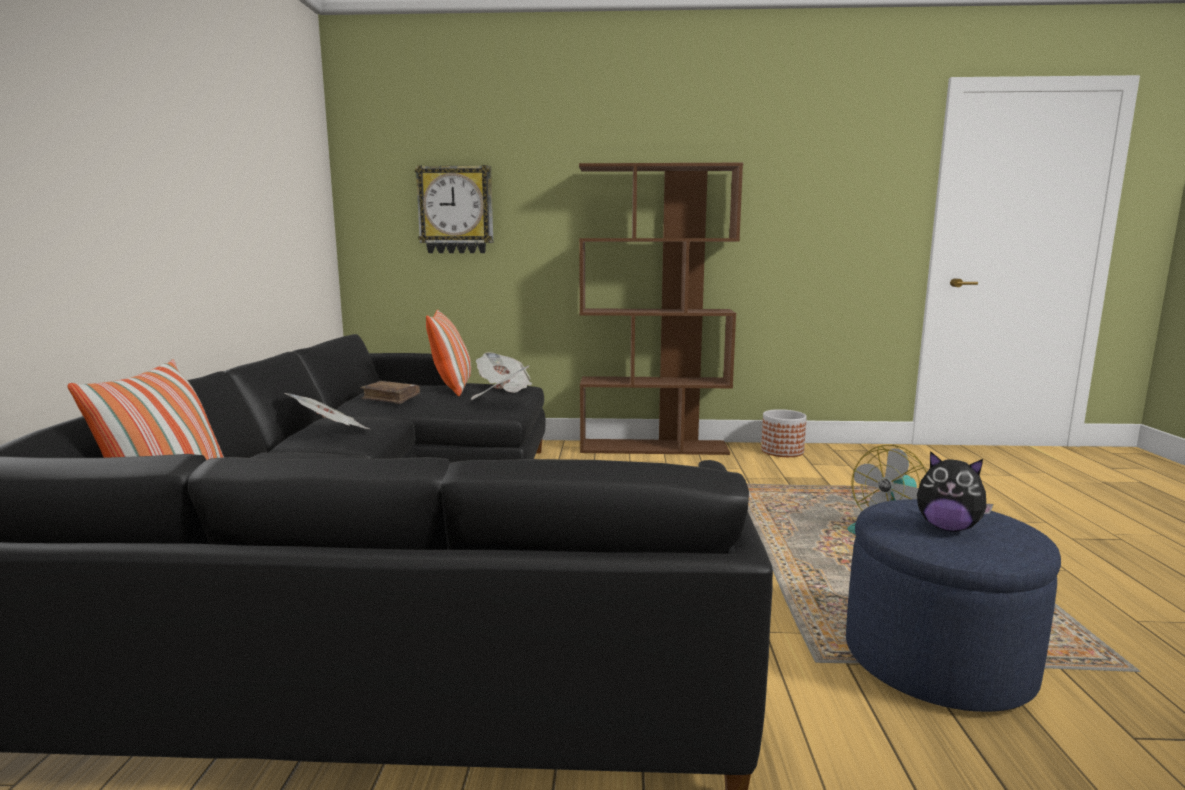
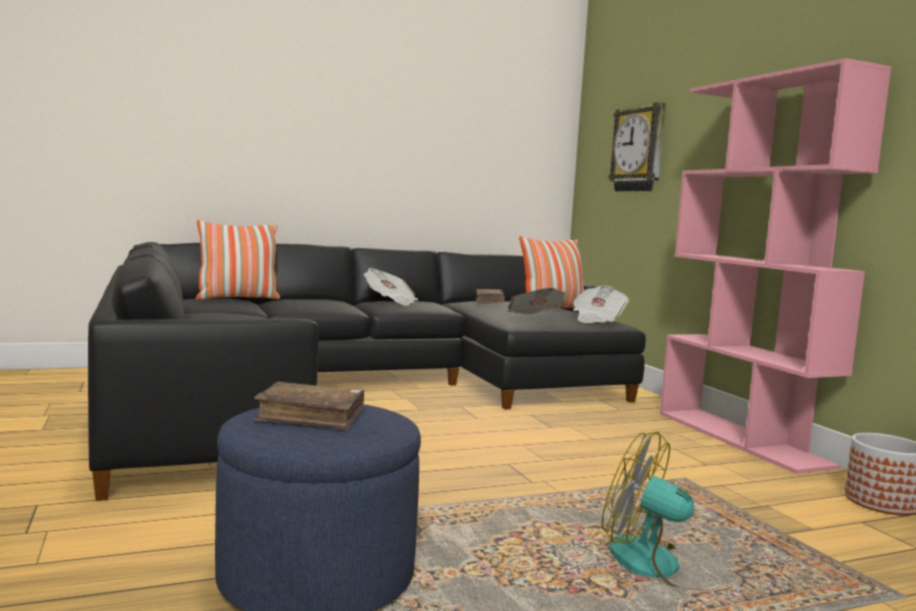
camera: 65 degrees right, 5 degrees down
(654, 447) = (742, 438): brown bookcase -> pink bookcase
(948, 528) = (311, 417): plush toy -> brown book

